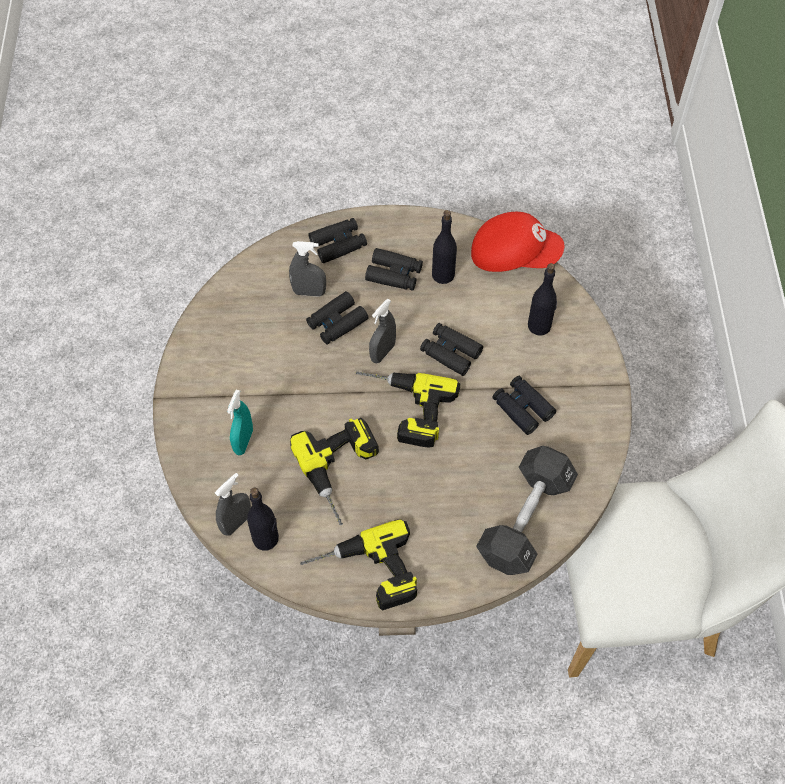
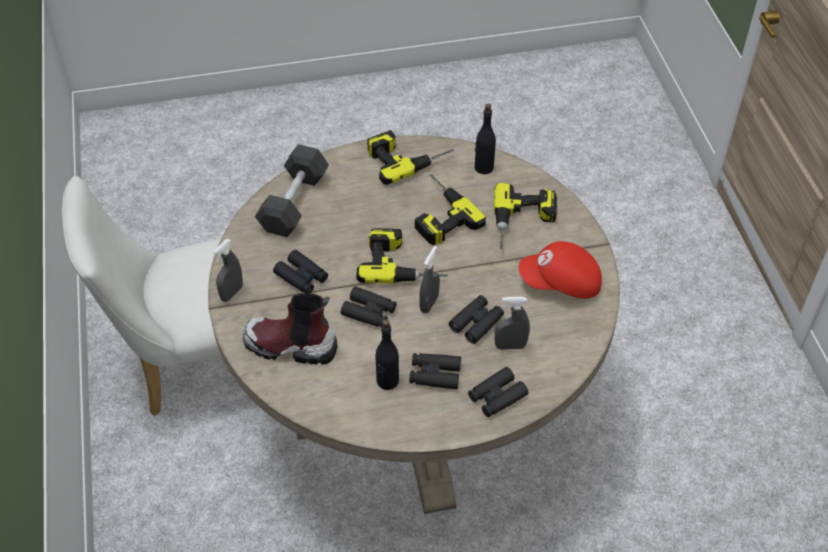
camera: 170 degrees right, 10 degrees down
(236, 523) = (508, 174): grey spray bottle -> grey spray bottle (231, 293)
(243, 441) = (523, 223): turquoise spray bottle -> power drill
(513, 255) = (320, 411): red cap -> red cap (561, 283)
(539, 326) = (290, 346): black bottle -> boot

